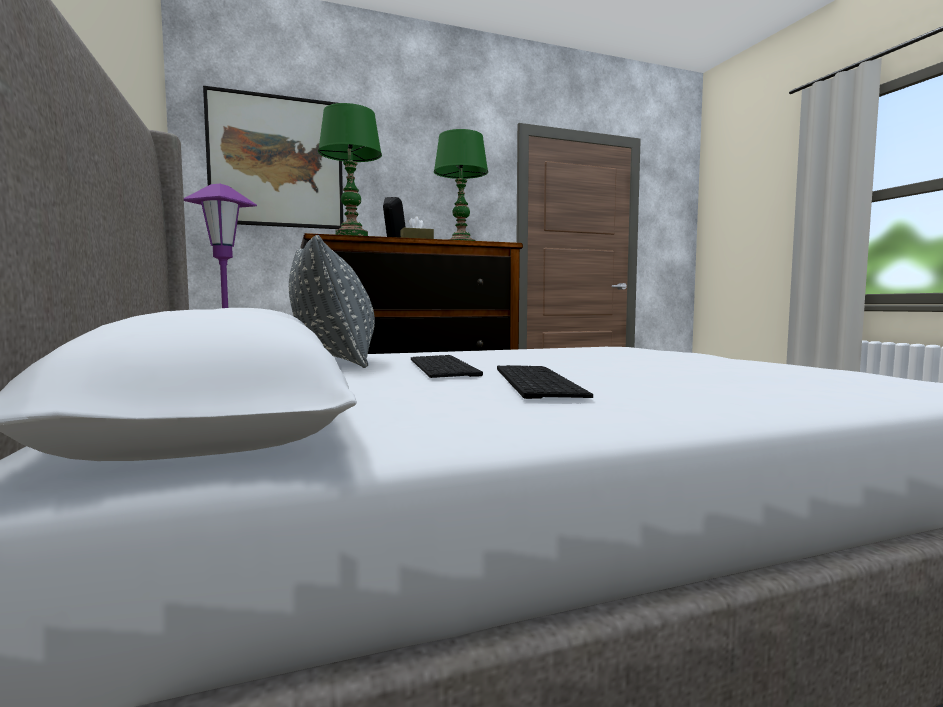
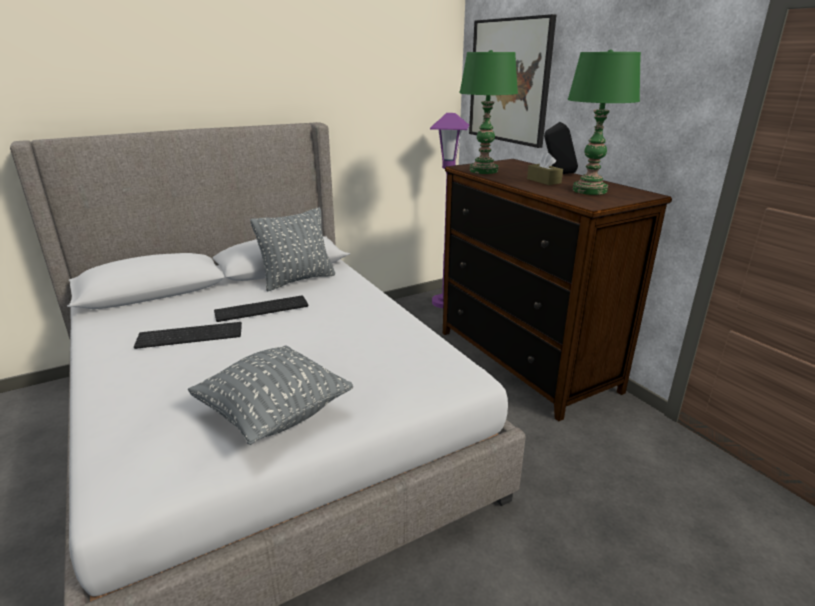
camera: 80 degrees right, 20 degrees up
(733, 363) = (274, 415): none -> grey pillow

